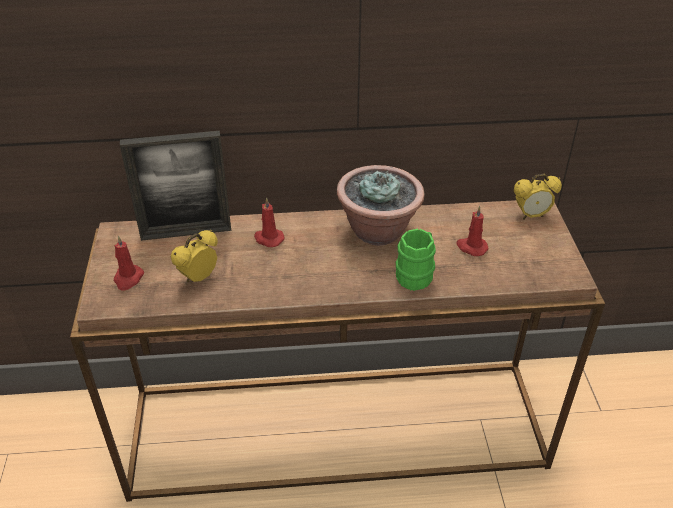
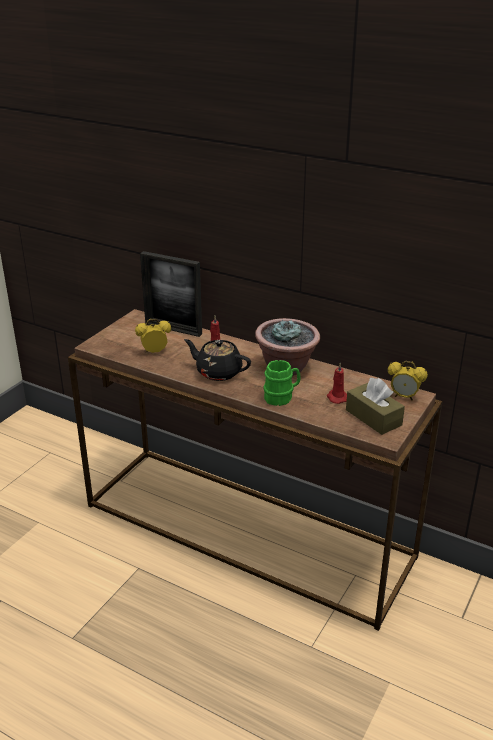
camera: 35 degrees right, 10 degrees down
(128, 279) = (118, 339): red candle -> none
(309, 272) = (218, 372): none -> black teapot
(533, 256) = (373, 417): none -> brown tissue box

